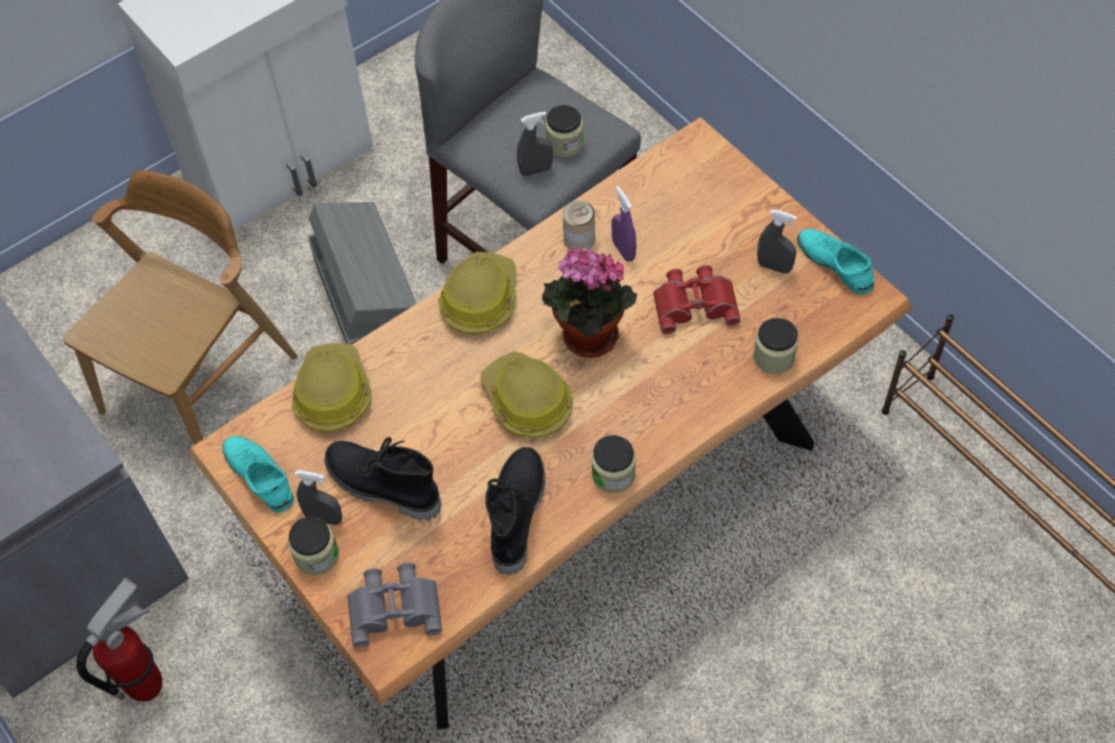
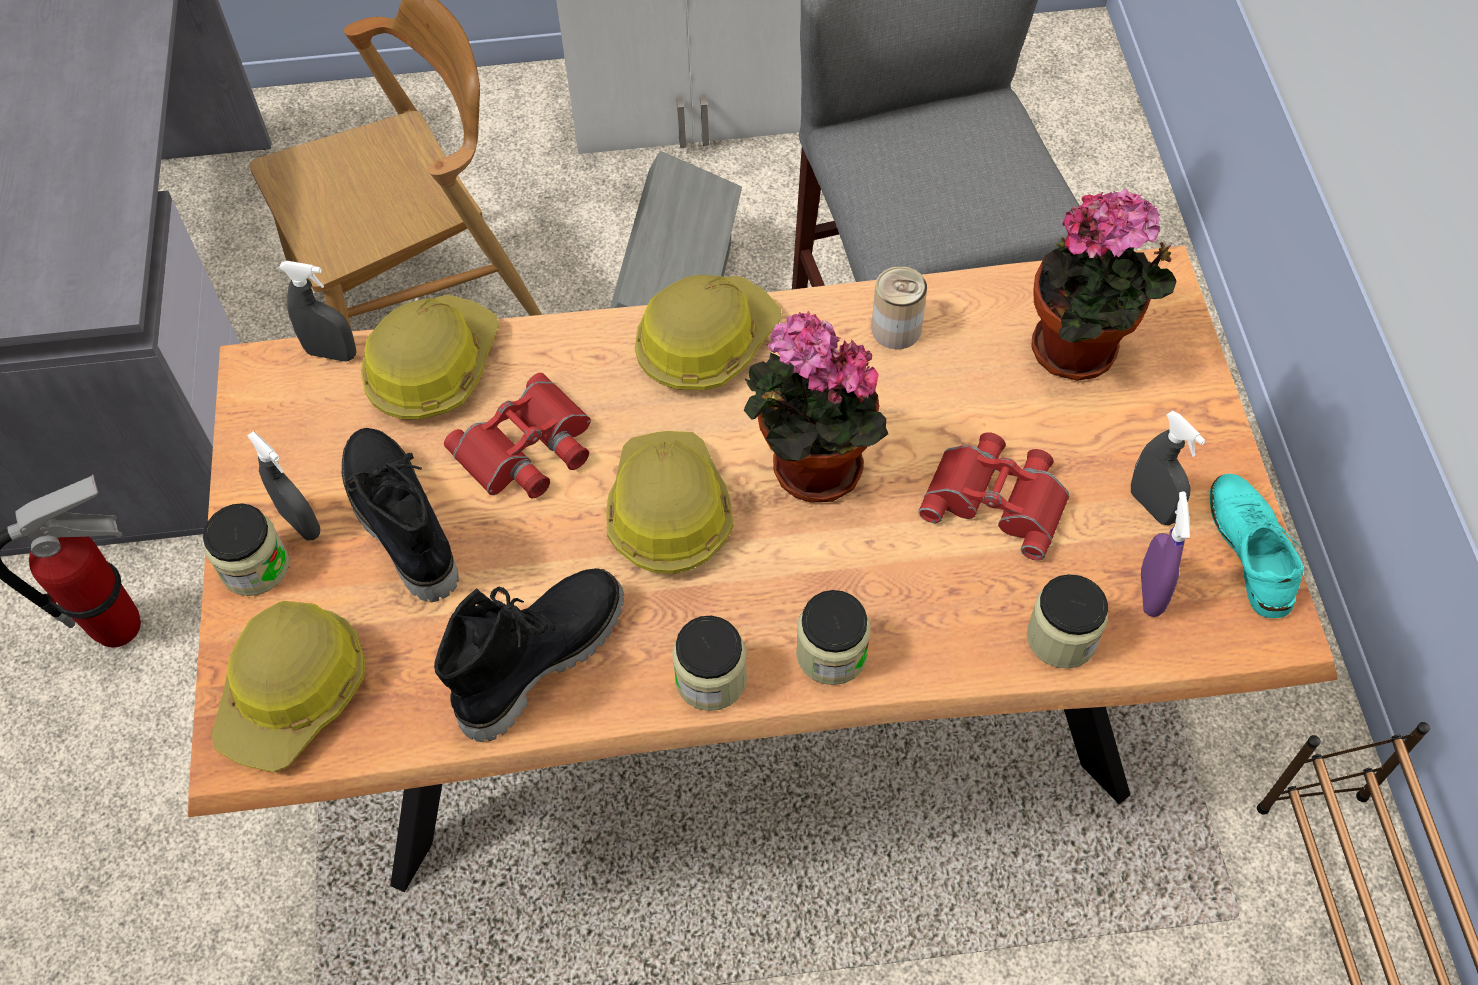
camera: 30 degrees right, 0 degrees up
(259, 475) = (268, 424): turquoise shoe -> none
(395, 606) = (295, 693): grey binoculars -> hard hat
(424, 409) = (528, 449): none -> red binoculars
(536, 170) = (910, 215): grey spray bottle -> grey spray bottle (331, 353)
(565, 144) = (974, 199): jar -> jar (831, 654)
(623, 250) = (947, 374): purple spray bottle -> purple spray bottle (1150, 593)
(685, 203) = (1081, 353): none -> potted plant

